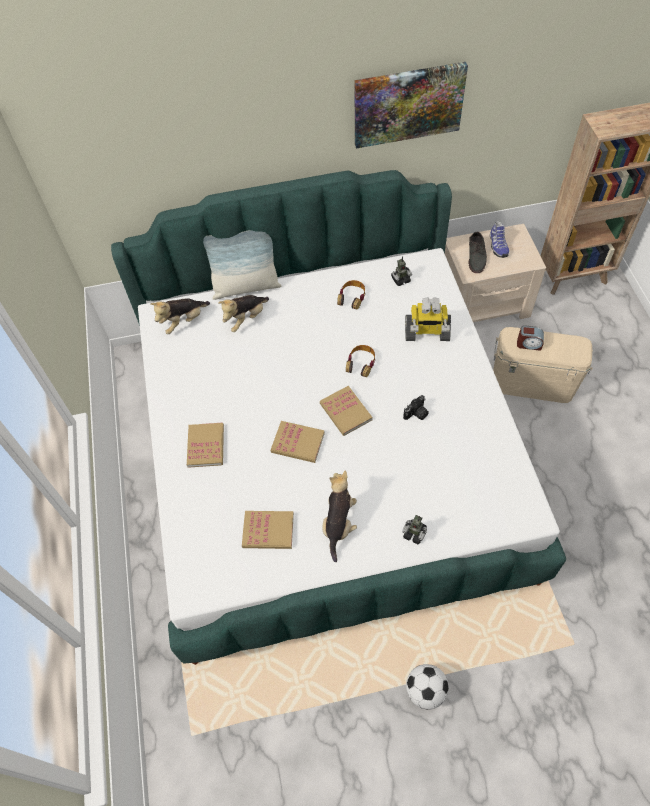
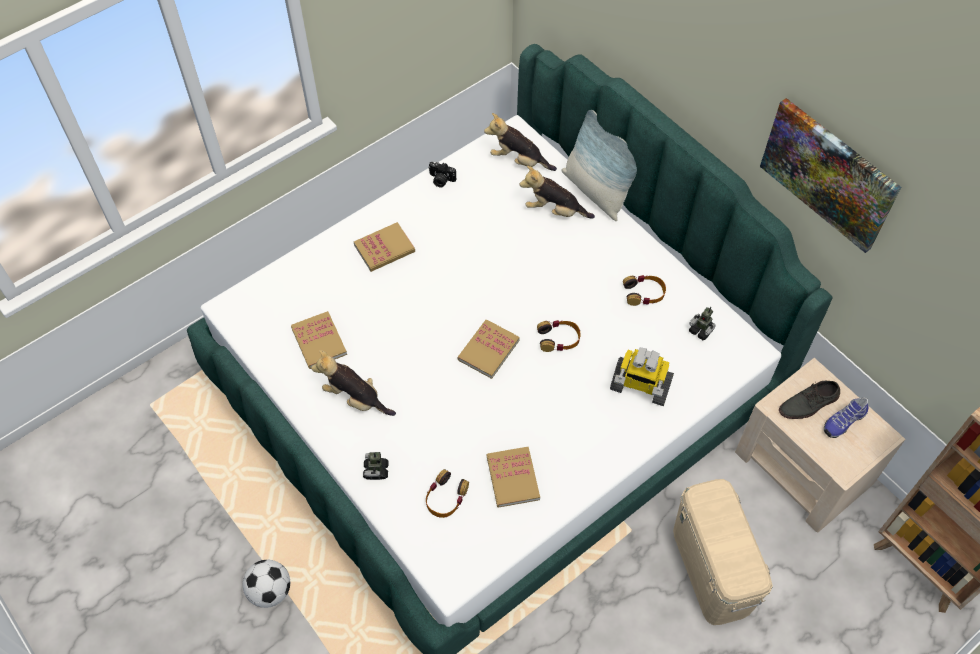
camera: 60 degrees right, 0 degrees up
(298, 443) = (428, 323): book -> book (513, 478)
(339, 523) = (355, 398): plush toy -> plush toy turned 135 degrees counterclockwise
(416, 414) = (522, 418): camera -> camera (441, 180)
(426, 332) = (640, 386): toy robot -> toy robot turned 45 degrees counterclockwise
(460, 492) = (446, 497): none -> headphones
(529, 344) = (717, 516): alarm clock -> none

